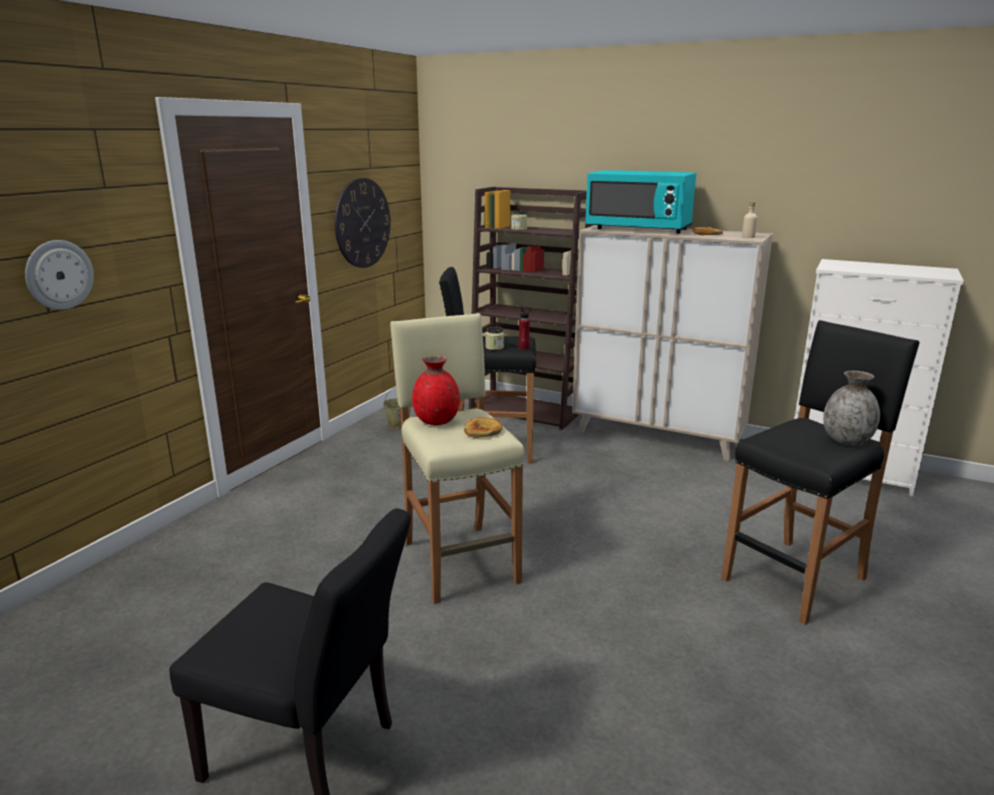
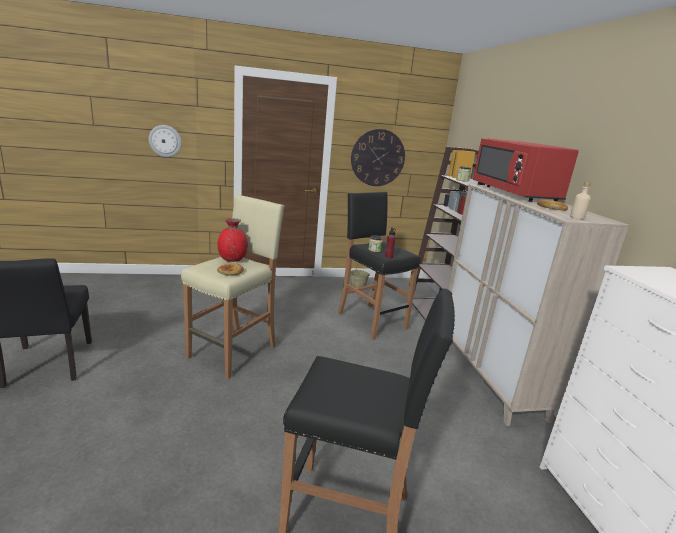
camera: 50 degrees right, 0 degrees up
(639, 229) = (515, 193): turquoise microwave -> red microwave
(846, 441) = (373, 408): grey vase -> none

